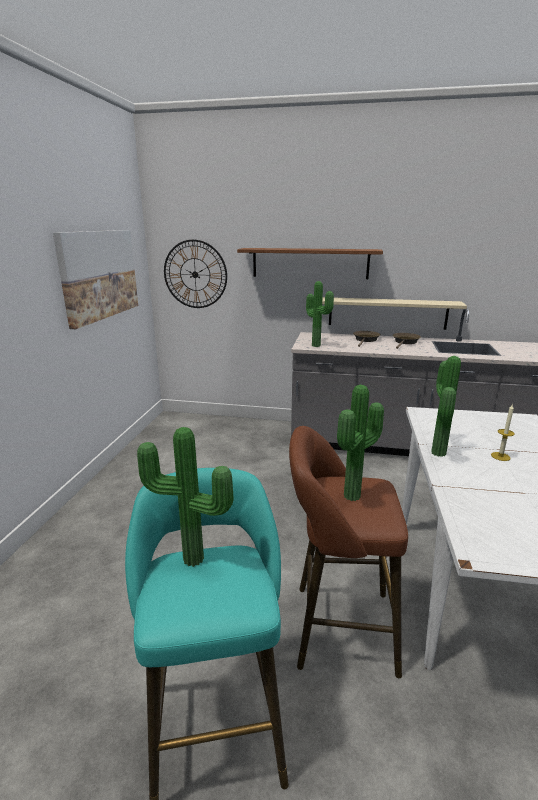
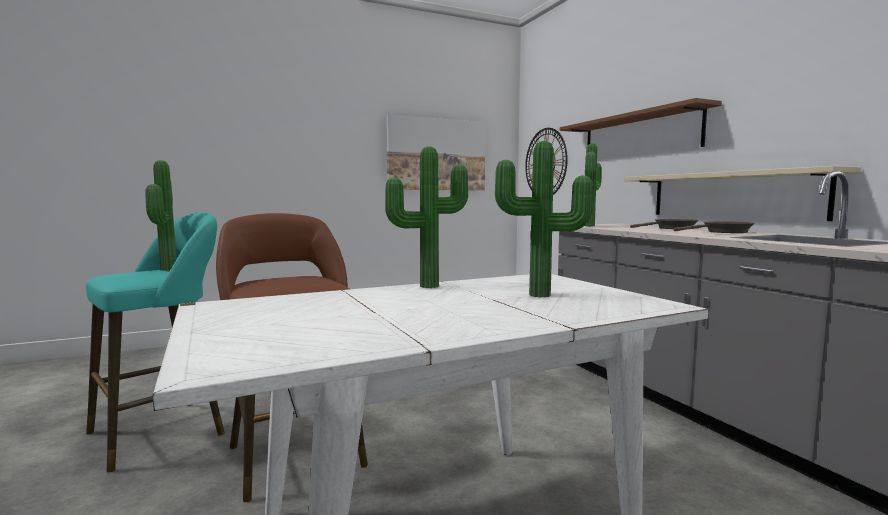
camera: 55 degrees right, 15 degrees down
(355, 497) = (289, 280): potted plant -> potted plant (540, 296)
(500, 456) = (471, 301): candle -> none

